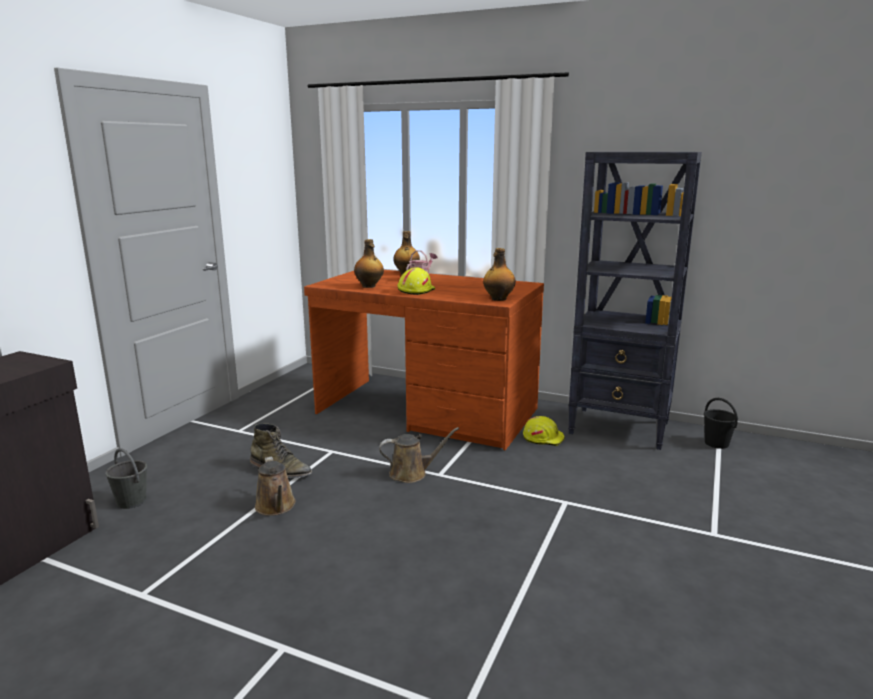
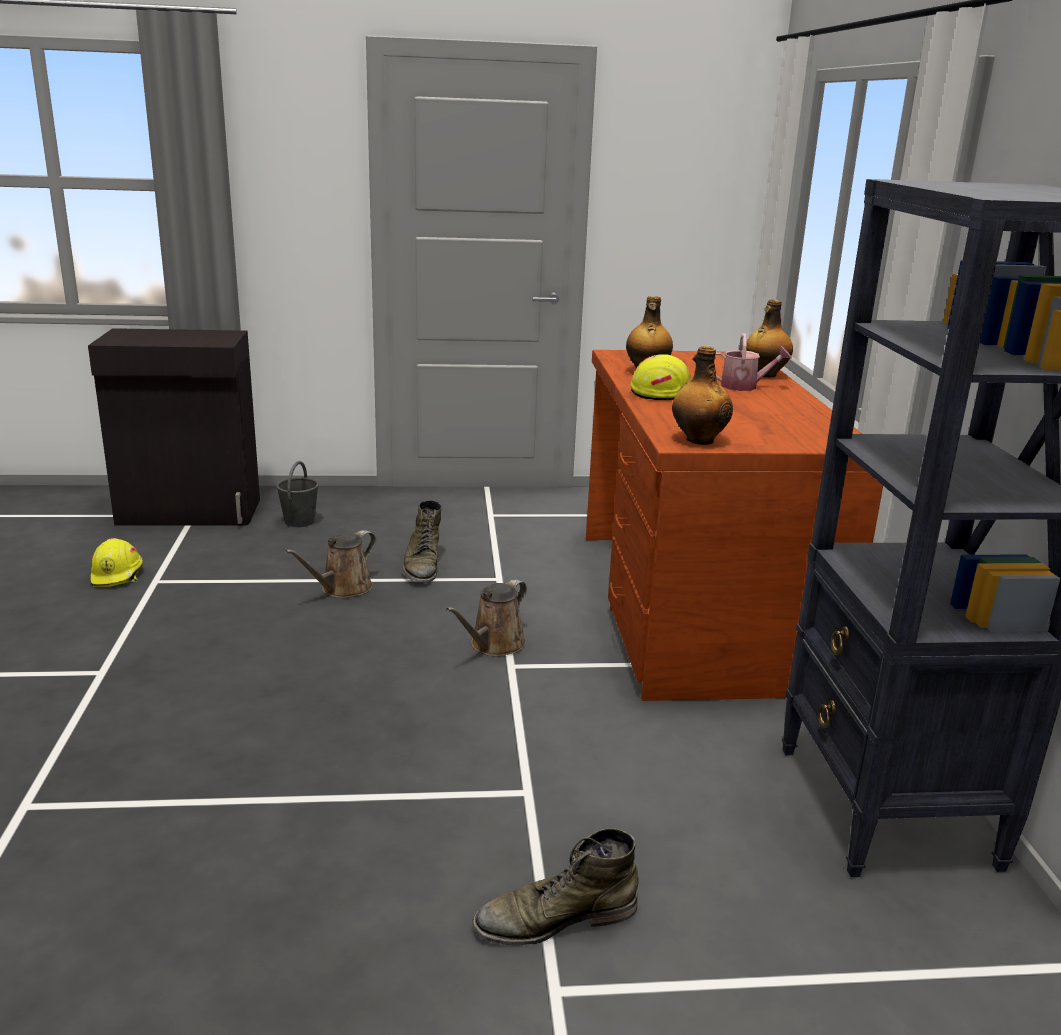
camera: 60 degrees right, 5 degrees up
(412, 473) = (494, 645): brown watering can -> brown watering can turned 75 degrees clockwise
(543, 438) = (730, 727): yellow hard hat -> yellow hard hat (118, 575)
(666, 521) = (555, 918): none -> green boot
(717, 443) = (992, 966): black bucket -> none

